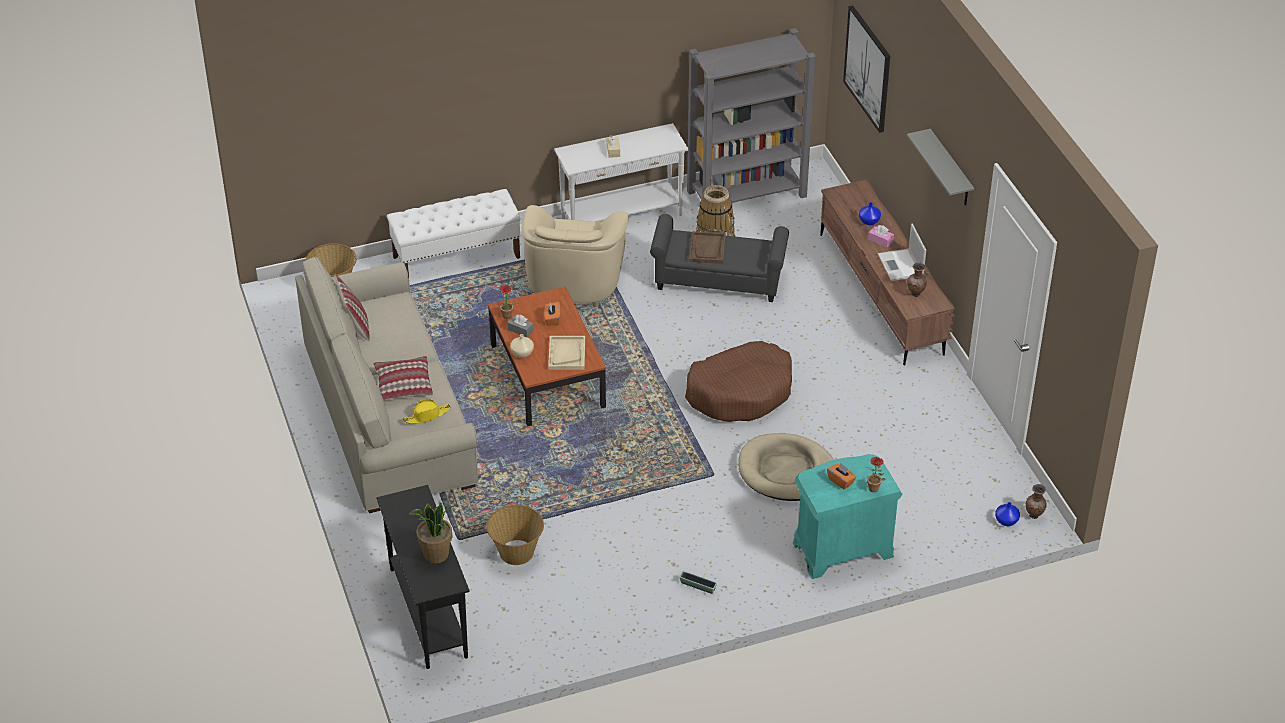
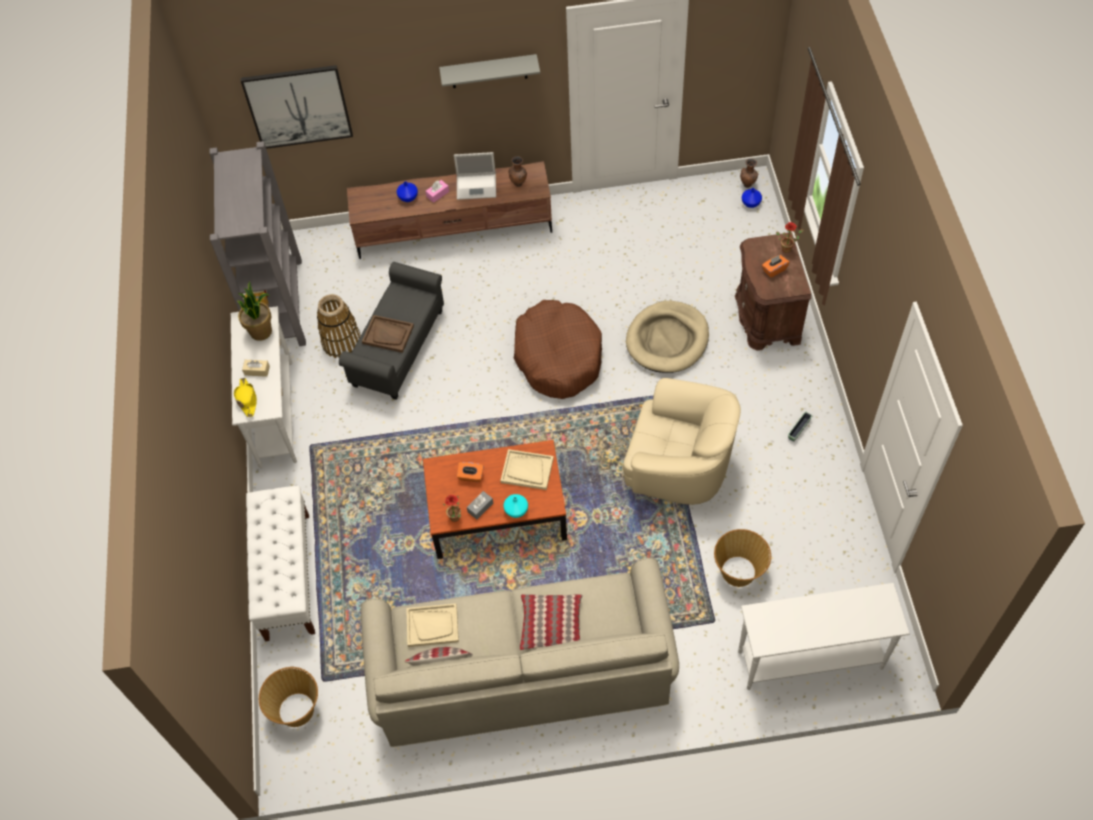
camera: 75 degrees left, 15 degrees up
(392, 313) = (432, 625): none -> beige tray
(427, 415) = (604, 607): yellow hat -> yellow hat (247, 399)
(427, 612) = (809, 661): black console table -> white console table
(436, 554) = (843, 607): potted plant -> potted plant (261, 331)
(522, 353) = (516, 510): beige vase -> turquoise vase
(574, 281) = (361, 469): beige armchair -> beige armchair (678, 466)
(840, 547) = (765, 318): turquoise nightstand -> brown nightstand

